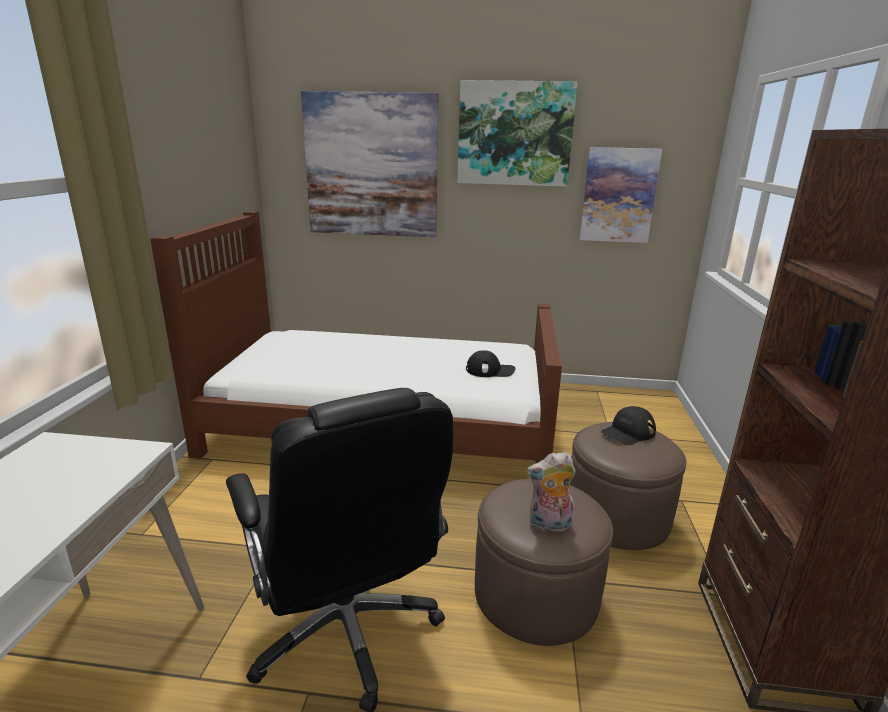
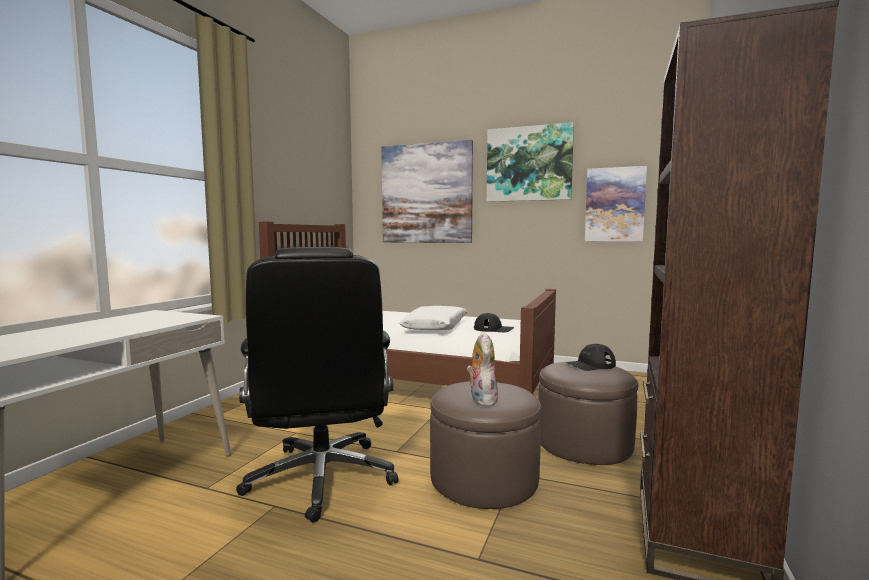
camera: 15 degrees right, 15 degrees down
(417, 370) = (435, 327): none -> white pillow
(549, 525) = (481, 399): plush toy -> plush toy turned 75 degrees clockwise

